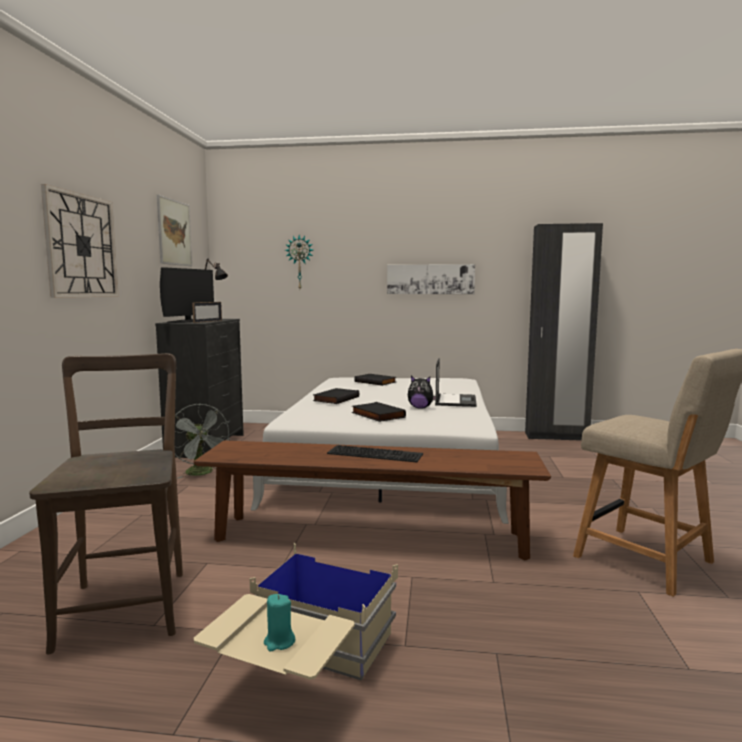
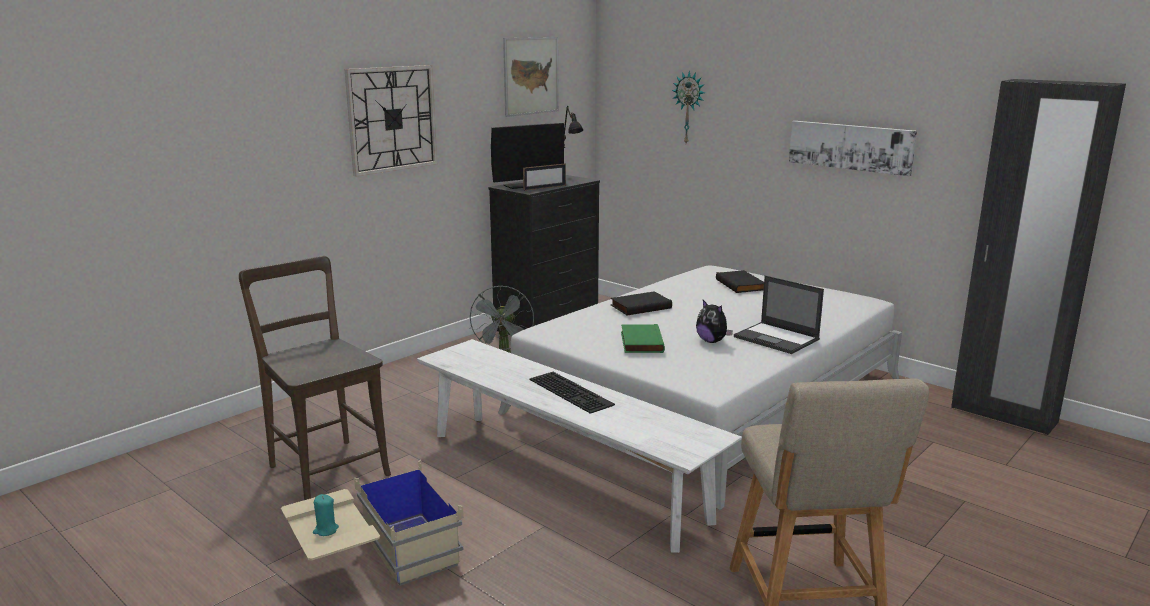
camera: 35 degrees right, 10 degrees up
(126, 604) = (326, 468): brown chair -> brown chair turned 60 degrees counterclockwise
(370, 536) = (563, 475): brown bench -> white bench
(376, 415) = (640, 342): black book -> green book
(455, 400) = (777, 338): laptop -> laptop turned 90 degrees clockwise

